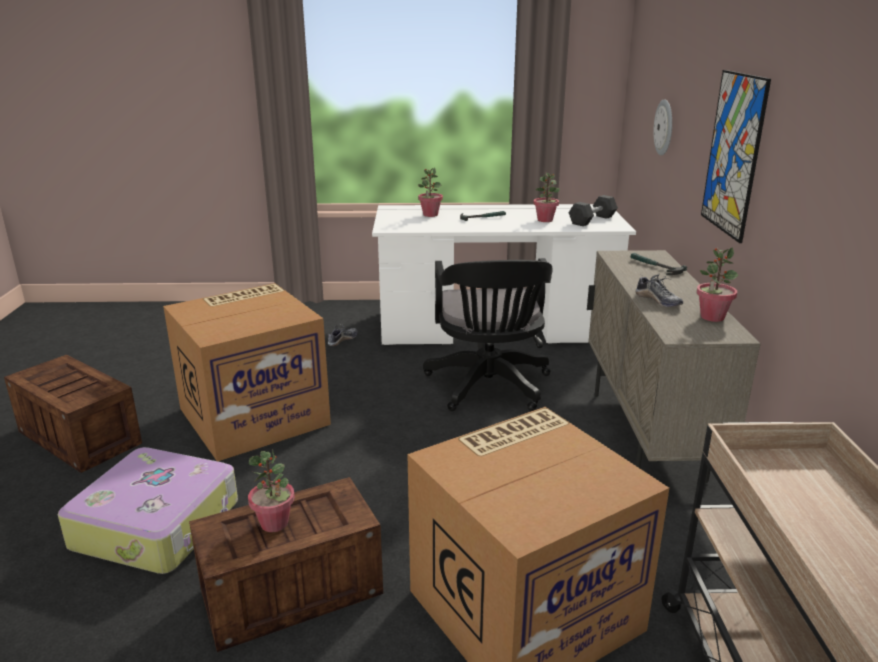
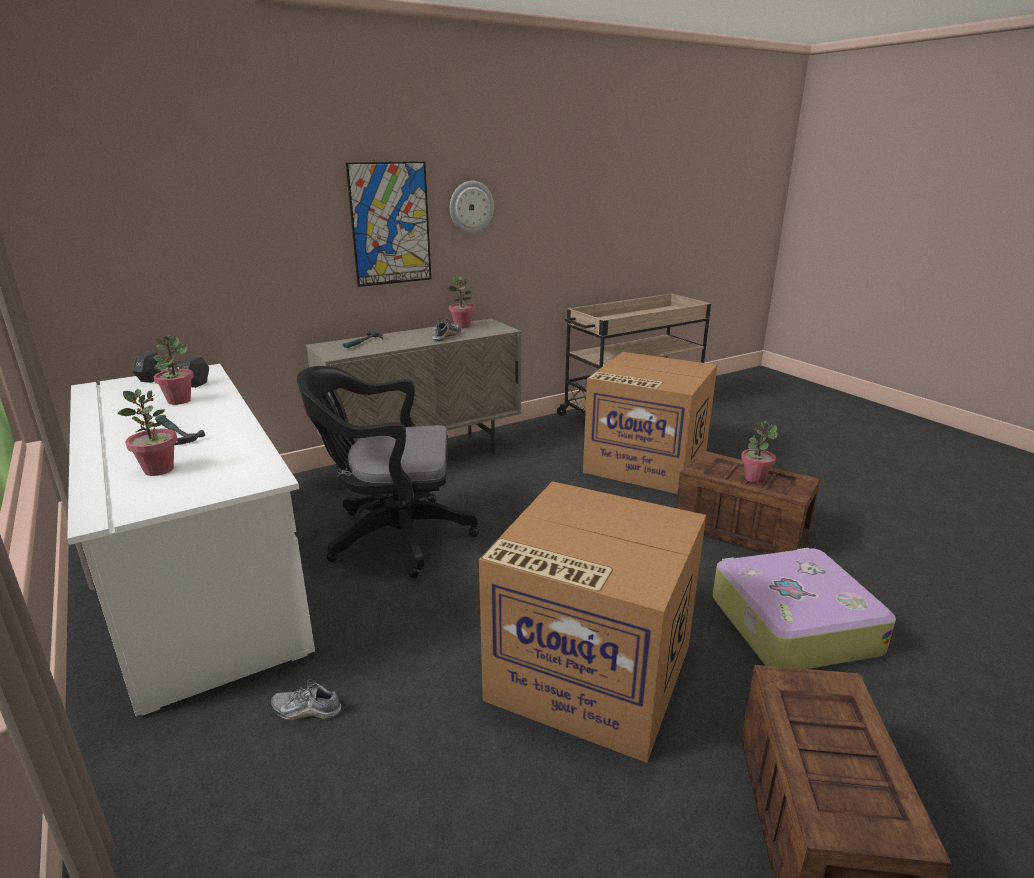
camera: 120 degrees left, 0 degrees up
(489, 388) = (393, 537): black office chair -> black office chair turned 150 degrees counterclockwise
(664, 127) = (211, 240): wall clock -> wall clock (471, 207)

